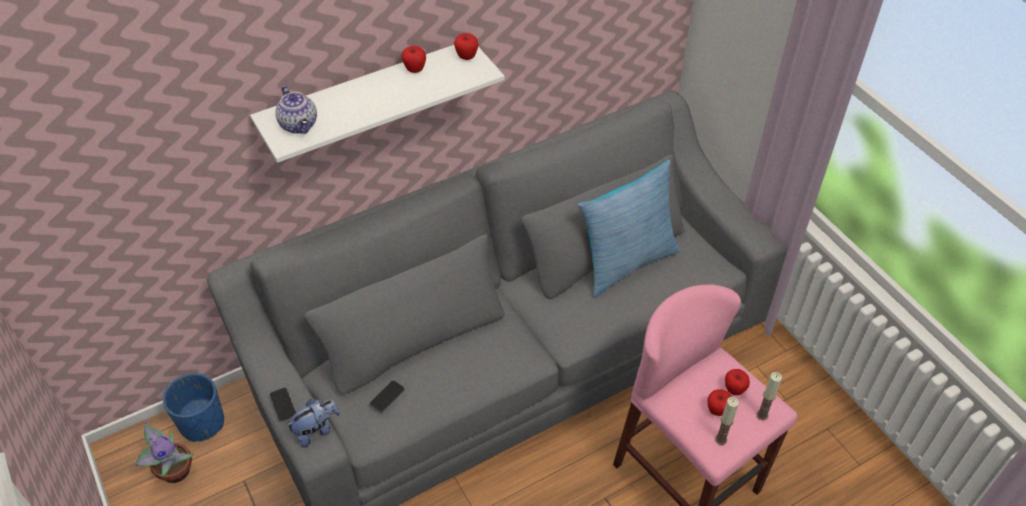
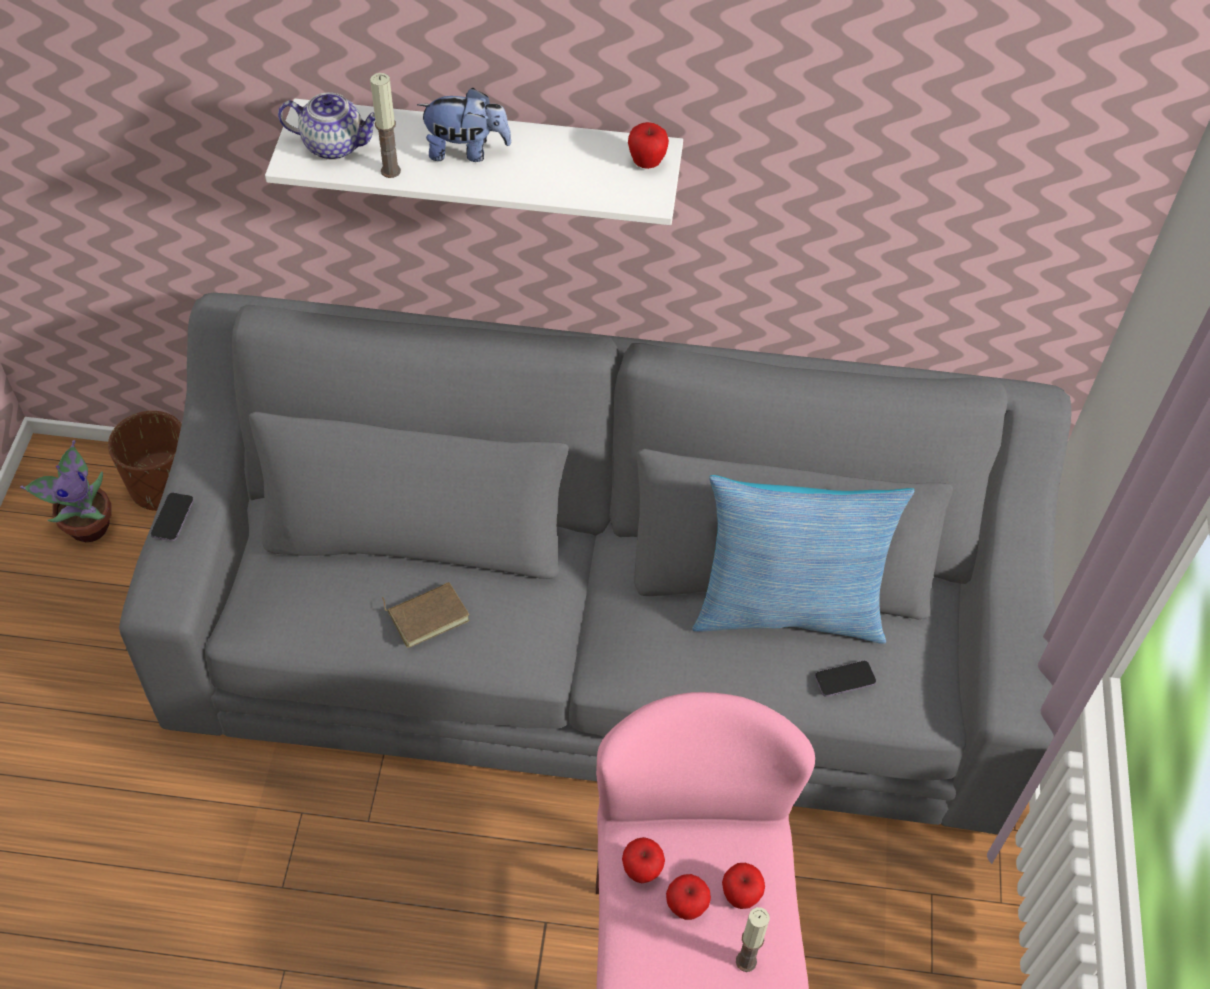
camera: 35 degrees right, 5 degrees up
(202, 423) = (163, 486): blue planter -> brown planter
(299, 125) = (335, 145): teapot -> teapot turned 90 degrees counterclockwise
(316, 430) = (179, 575): plush toy -> plush toy (466, 151)
(387, 397) = (308, 590): phone -> phone (845, 680)
(415, 70) = (557, 145): apple -> apple (642, 871)
(462, 369) = (428, 615): none -> brown book
(721, 439) = (651, 952): candle -> candle (390, 171)

